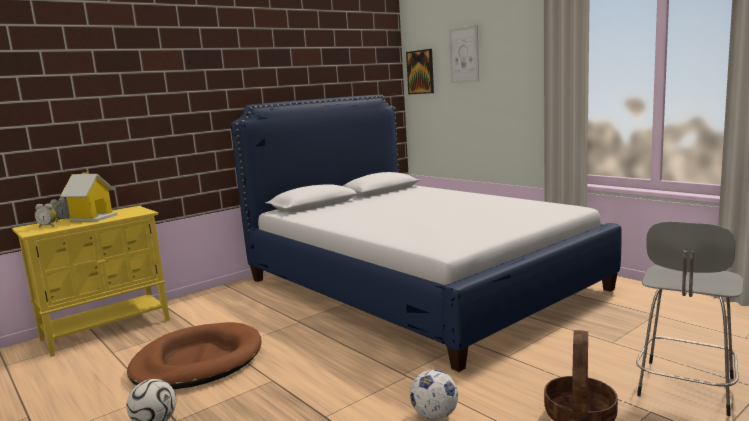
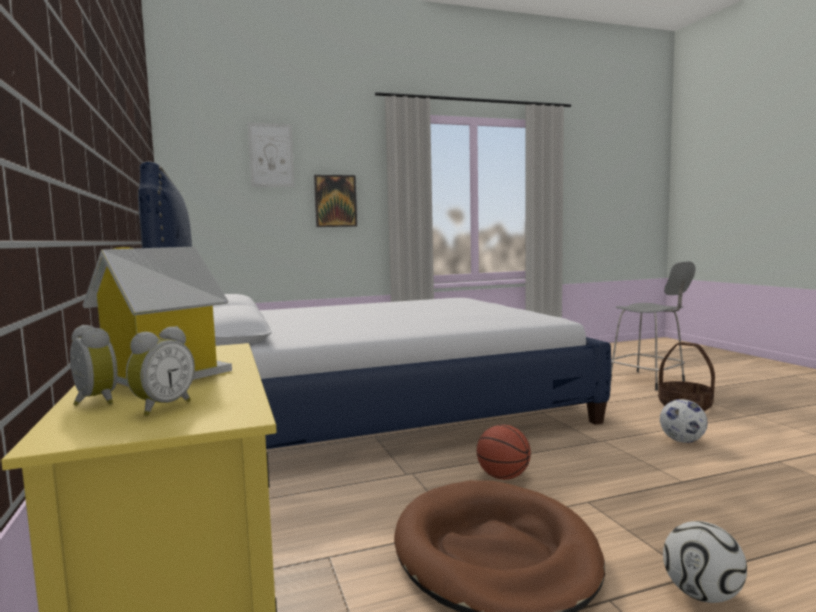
camera: 70 degrees left, 5 degrees down
(304, 348) = (503, 477): none -> basketball
(420, 72) = (195, 169): picture -> picture (335, 201)

